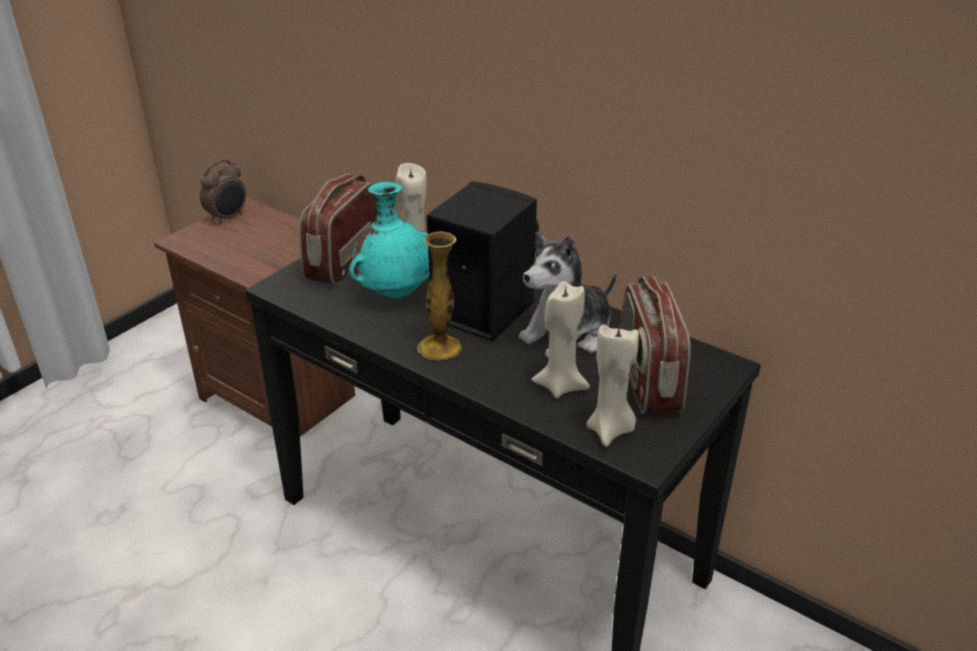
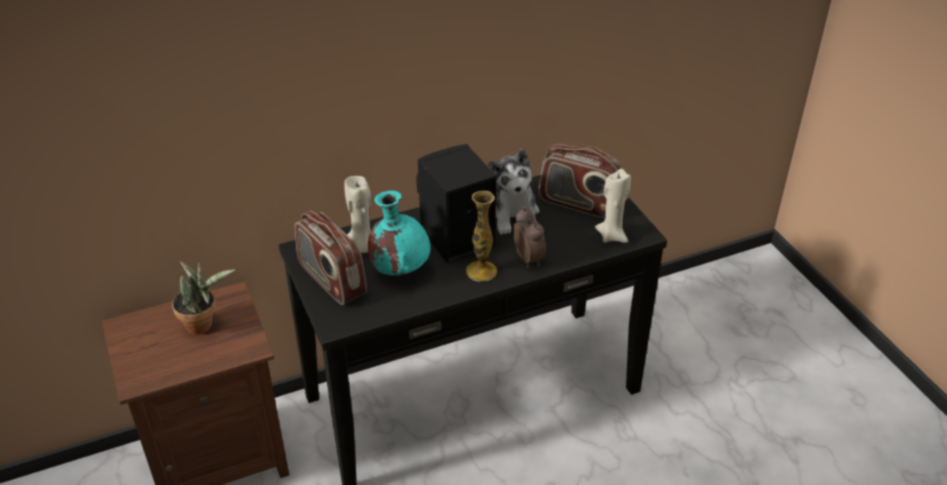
camera: 60 degrees left, 5 degrees up
(228, 218) = (128, 341): alarm clock -> alarm clock (529, 258)
(275, 242) = (203, 324): none -> potted plant
(560, 385) = (559, 237): beige candle -> none

